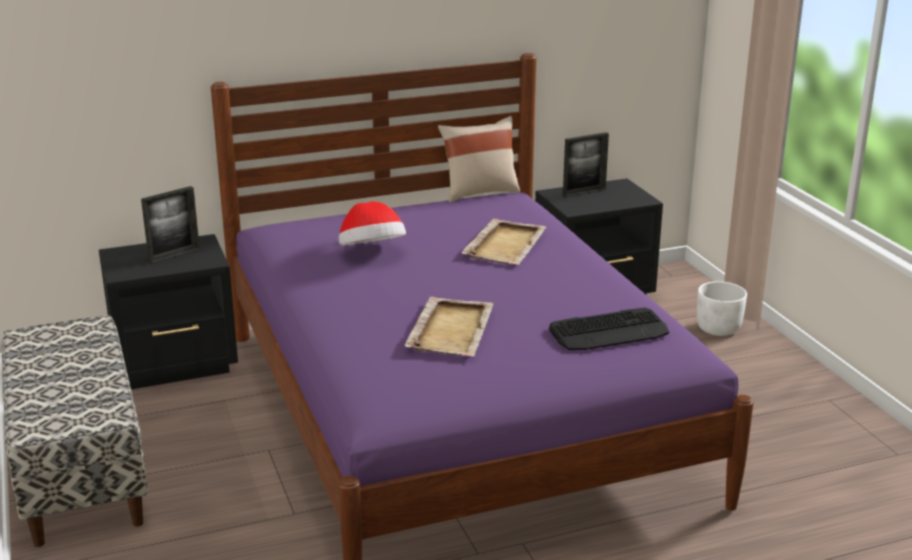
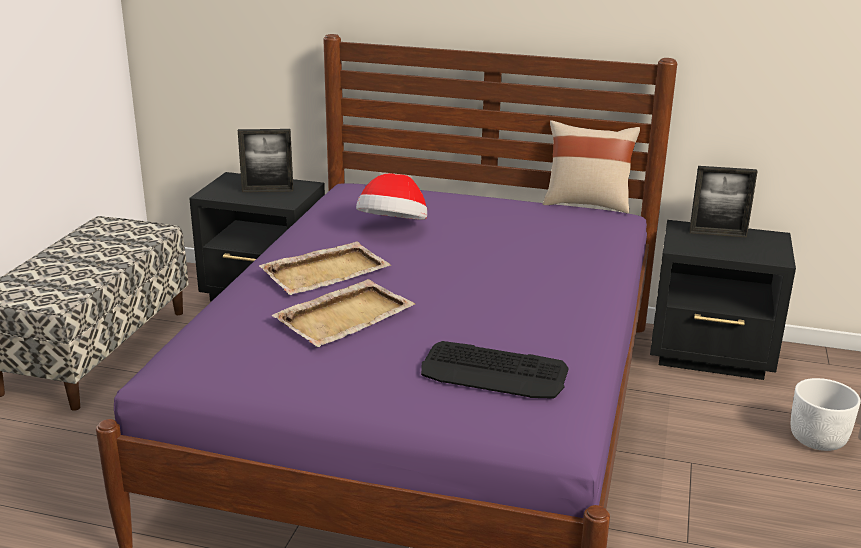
camera: 35 degrees right, 0 degrees up
(505, 244) = (526, 255): beige tray -> beige tray (326, 271)

